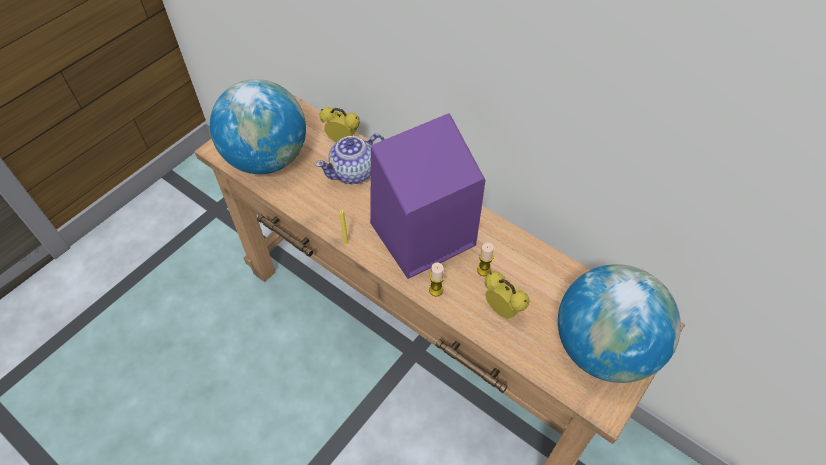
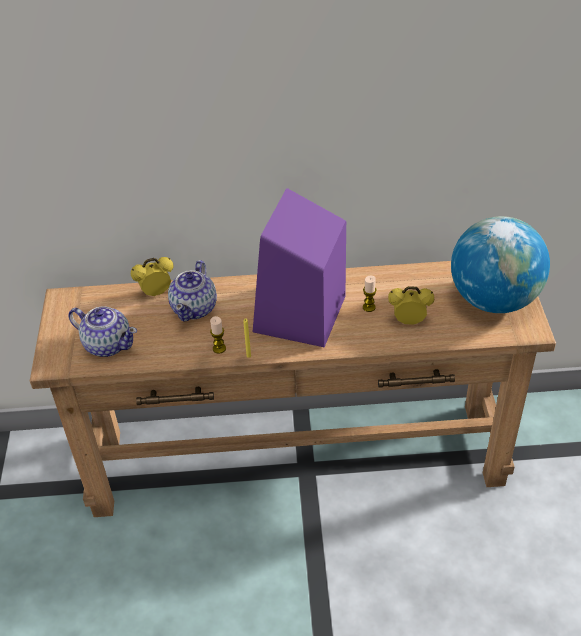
camera: 40 degrees left, 10 degrees down
(267, 159) = (107, 344): globe -> teapot
(436, 290) = (352, 340): candle -> candle (219, 348)

